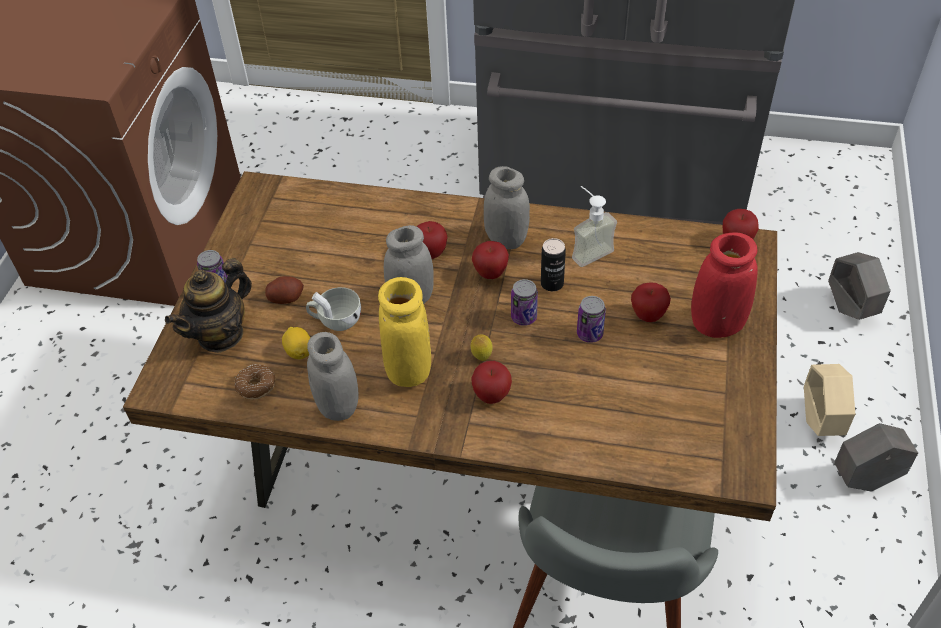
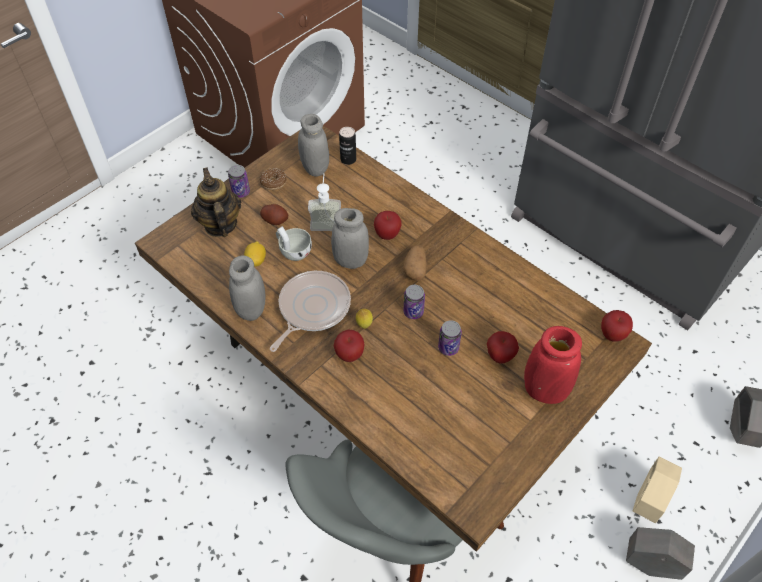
camera: 30 degrees right, 5 degrees up
(220, 334) = (220, 225): teapot -> teapot turned 90 degrees clockwise
(256, 386) = (215, 270): donut -> donut (273, 182)
(408, 369) = (312, 308): yellow vase -> frying pan
(490, 273) = (415, 269): apple -> potato
(506, 239) = (445, 250): grey jar -> grey jar (315, 168)
(552, 284) = (451, 298): can -> can (348, 159)
(587, 250) = (496, 286): soap dispenser -> soap dispenser (326, 221)

